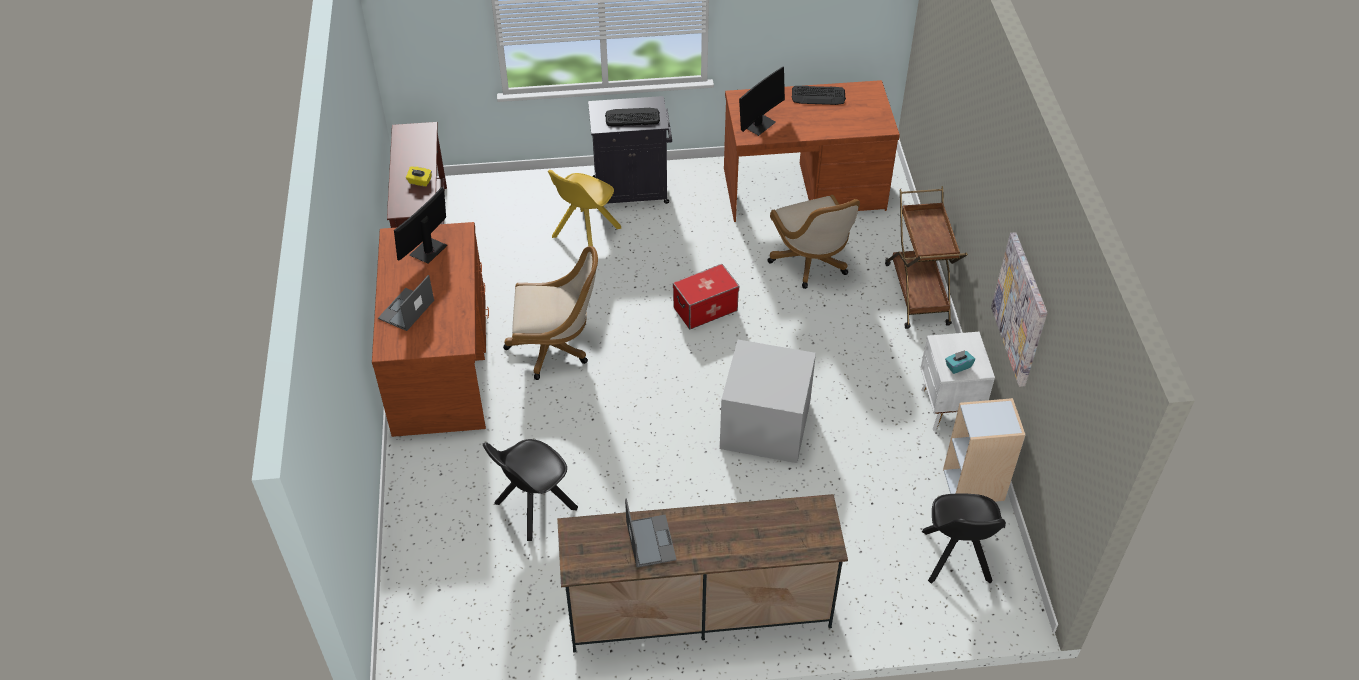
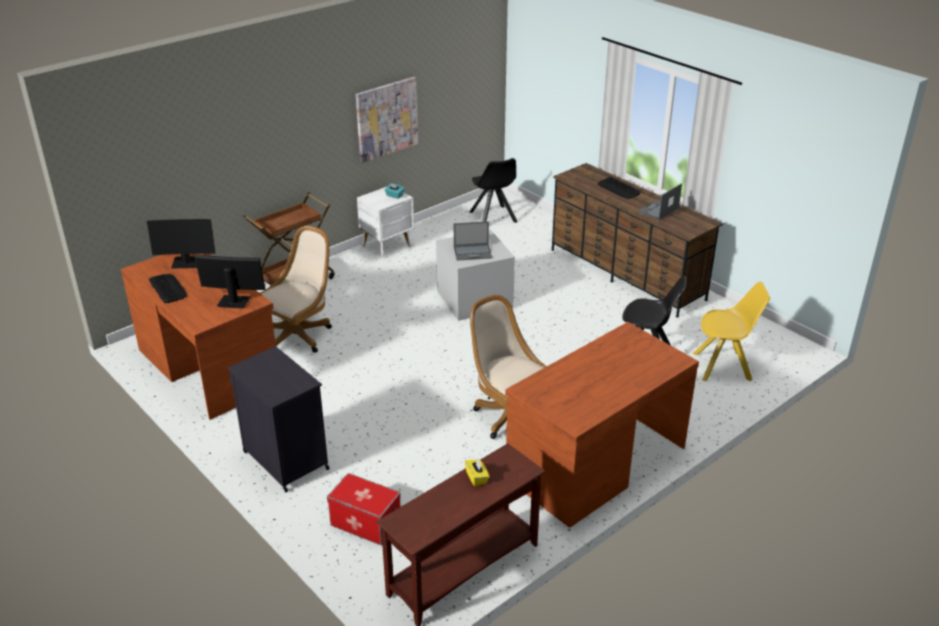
camera: 125 degrees left, 15 degrees down
(406, 310) = (636, 371): laptop -> laptop (473, 252)
(428, 251) = (566, 394): monitor -> monitor (186, 263)
(585, 233) = (368, 460): yellow chair -> yellow chair (724, 366)
(632, 117) = (277, 370): keyboard -> keyboard (618, 189)
(705, 309) = (395, 361): storage box -> storage box (366, 523)
(956, 558) = (493, 218): black chair -> black chair turned 105 degrees clockwise
(974, 485) = (437, 225): bookcase -> none

